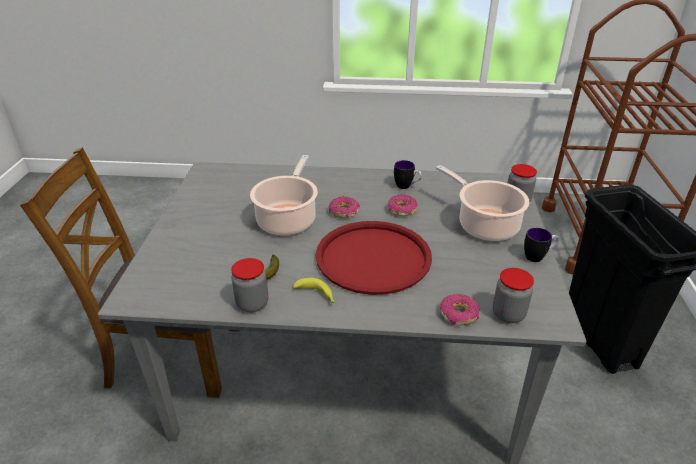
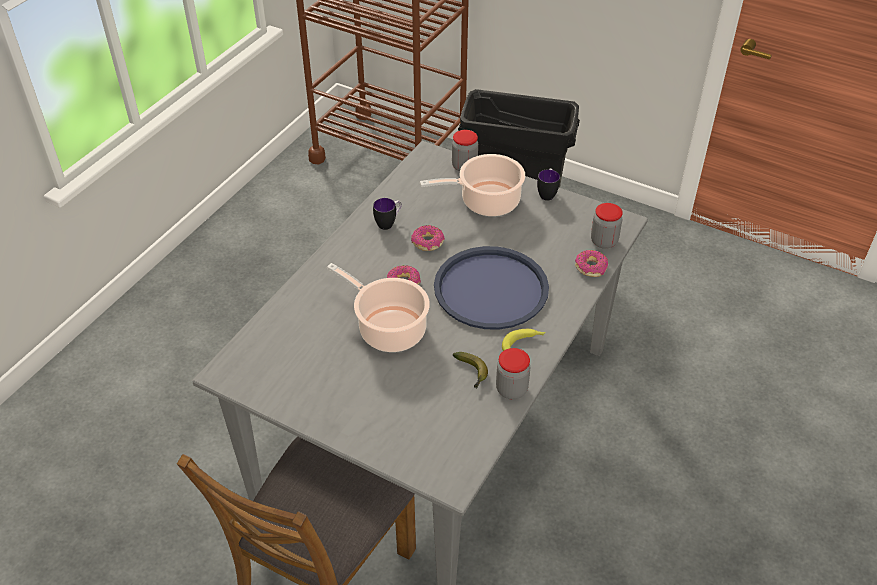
camera: 65 degrees left, 10 degrees up
(373, 257) = (491, 289): red tray -> blue tray

